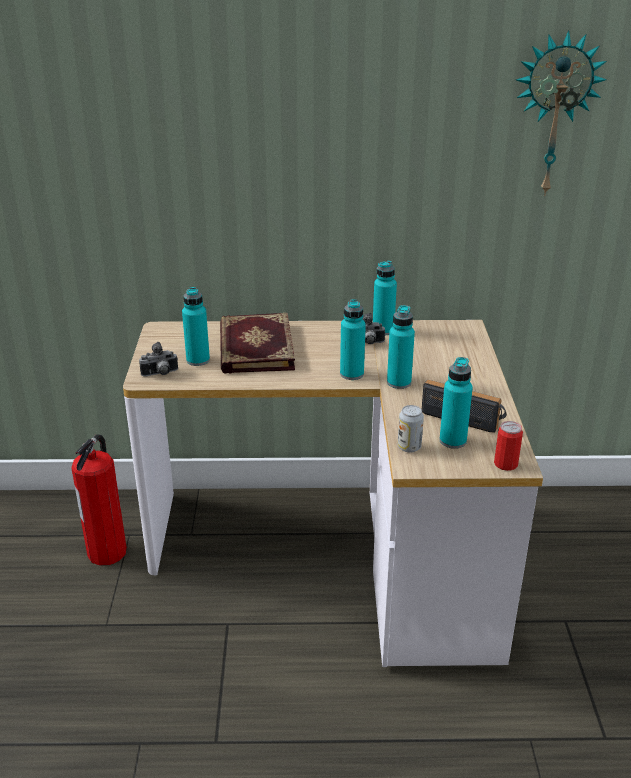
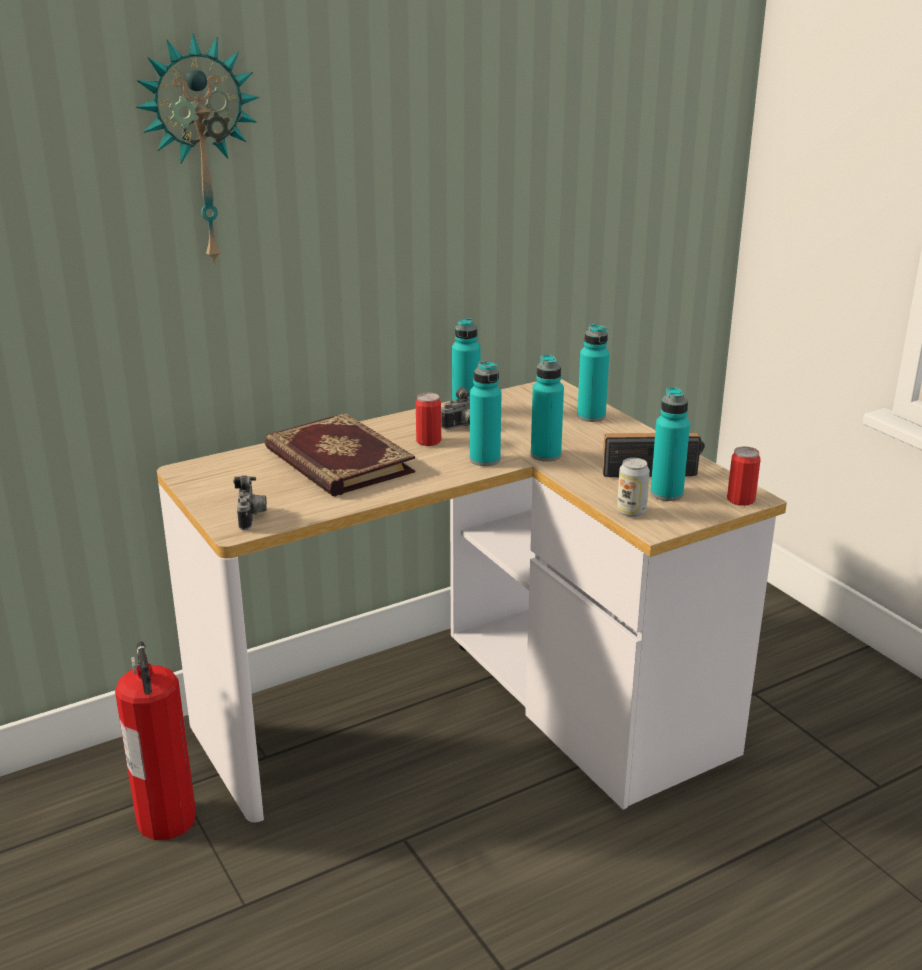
camera: 30 degrees left, 5 degrees down
(160, 374) = (252, 518): camera -> camera turned 45 degrees counterclockwise
(198, 360) = (282, 491): turquoise bottle -> turquoise bottle (591, 416)
(330, 348) = (428, 441): none -> can
(554, 115) = (608, 119): wall clock -> wall clock (200, 152)

